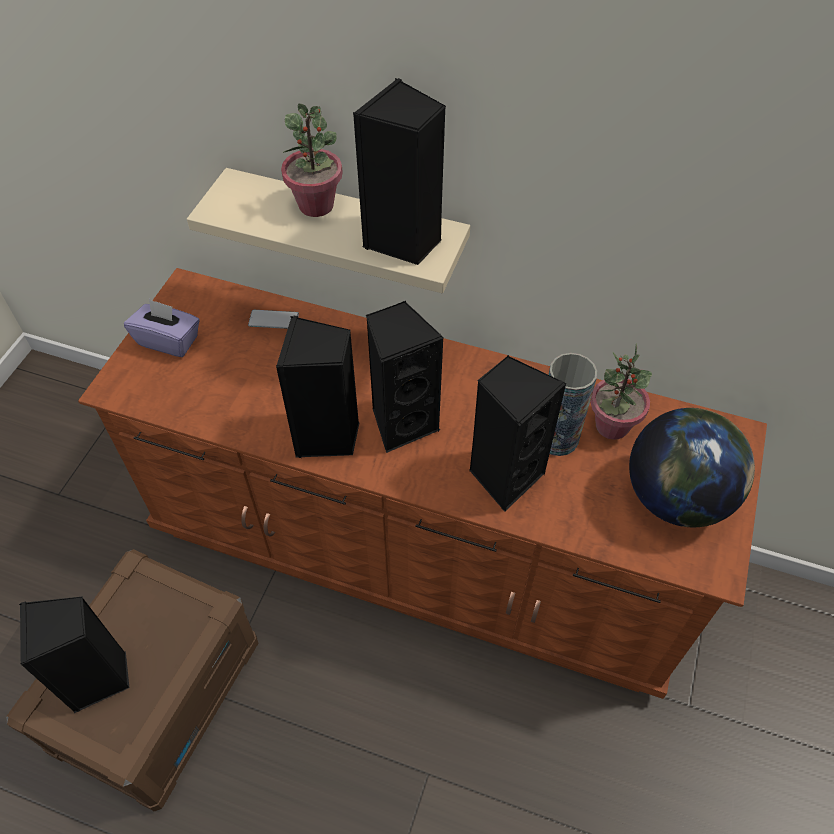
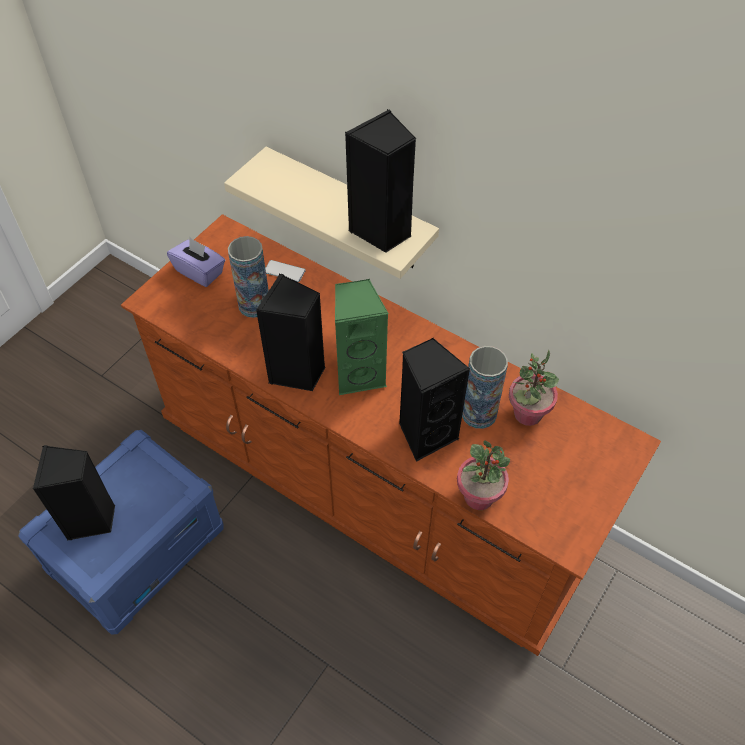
camera: 15 degrees right, 0 degrees up
(157, 693) = (136, 548): brown storage box -> blue storage box
(249, 367) = (254, 305): none -> vase
(316, 205) = (324, 189): potted plant -> potted plant (479, 496)
(402, 422) = (359, 374): black speaker -> green speaker
(676, 497) = (559, 482): globe -> none

